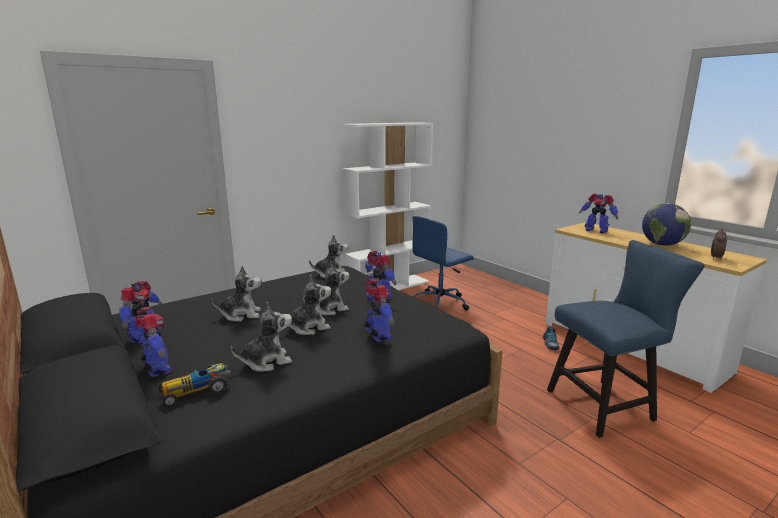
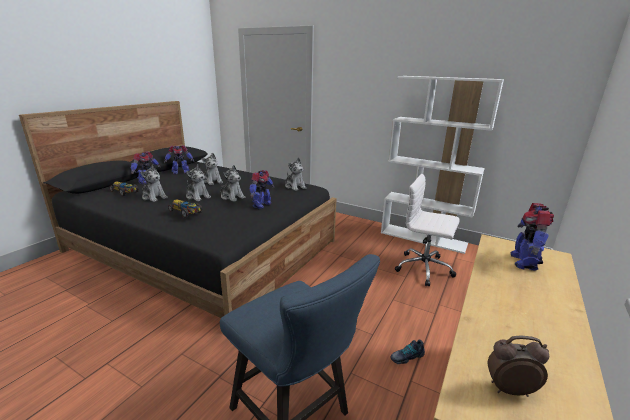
camera: 65 degrees right, 5 degrees up
(378, 335) = (186, 212): toy robot -> toy car
(440, 303) = (425, 269): blue office chair -> white office chair
(662, 244) = (525, 322): globe -> none

